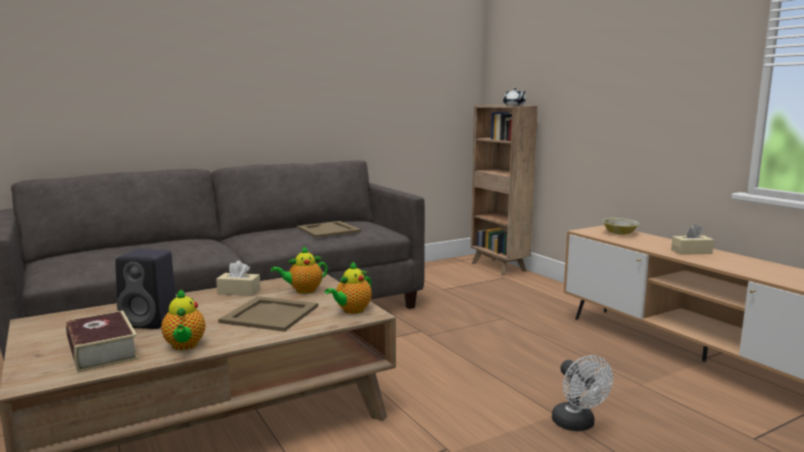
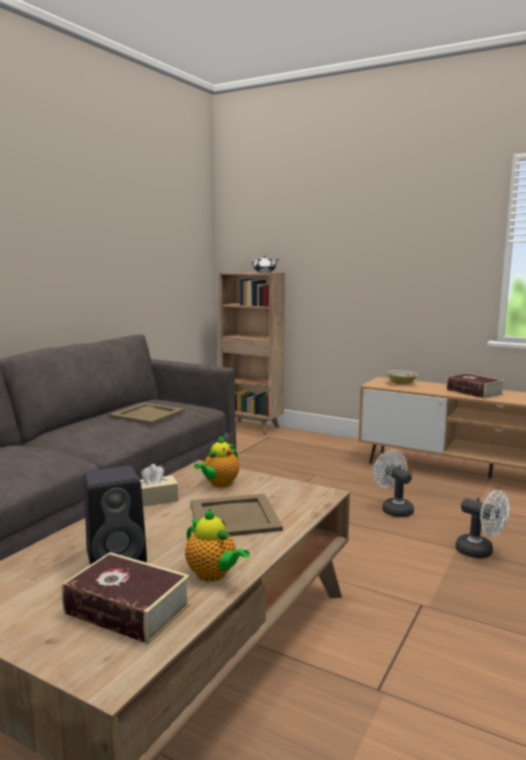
camera: 30 degrees left, 0 degrees up
(351, 310) = (303, 494): teapot -> none
(540, 364) = (394, 509): none -> white fan
(691, 252) = (474, 392): beige tissue box -> book

